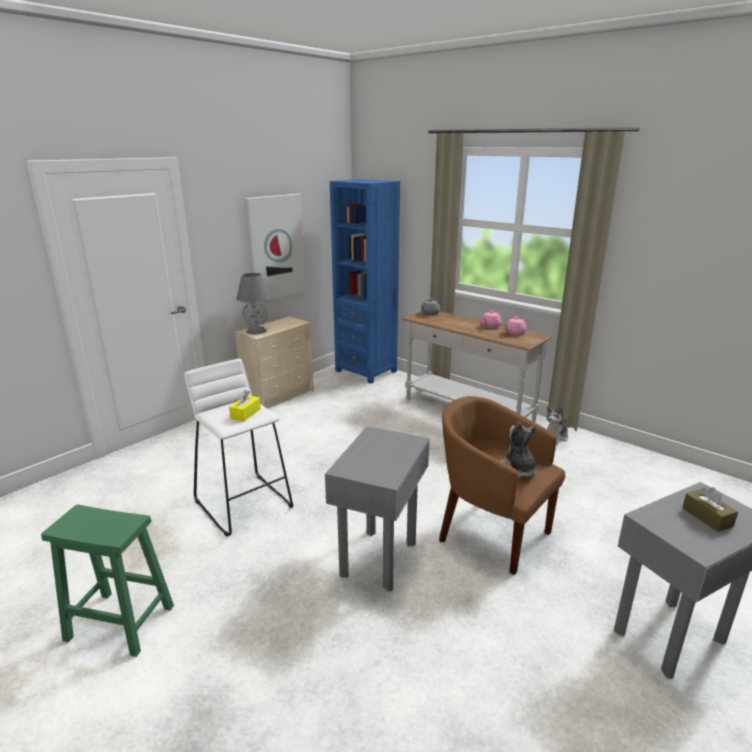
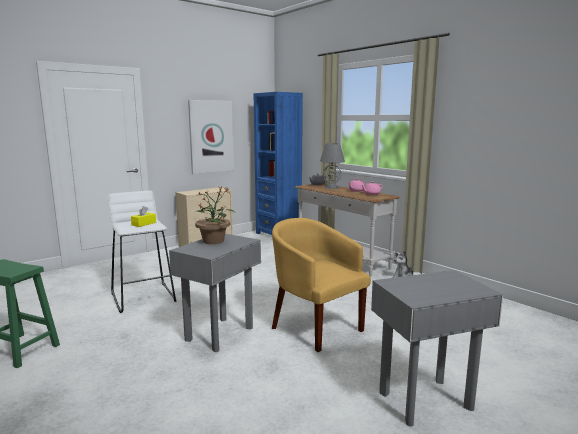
camera: 10 degrees right, 10 degrees down
(256, 331) = (189, 192): grey table lamp -> grey table lamp (331, 187)
(371, 447) = (214, 241): none -> potted plant
(491, 532) = (315, 327): brown armchair -> yellow armchair
(518, 470) = (328, 269): plush toy -> none
(707, 517) = (440, 285): brown tissue box -> none

